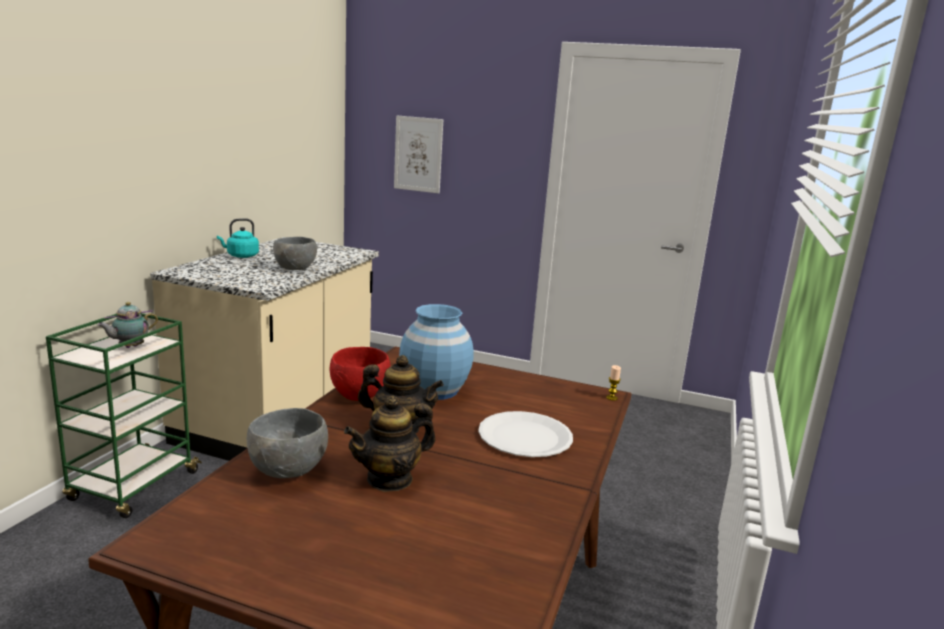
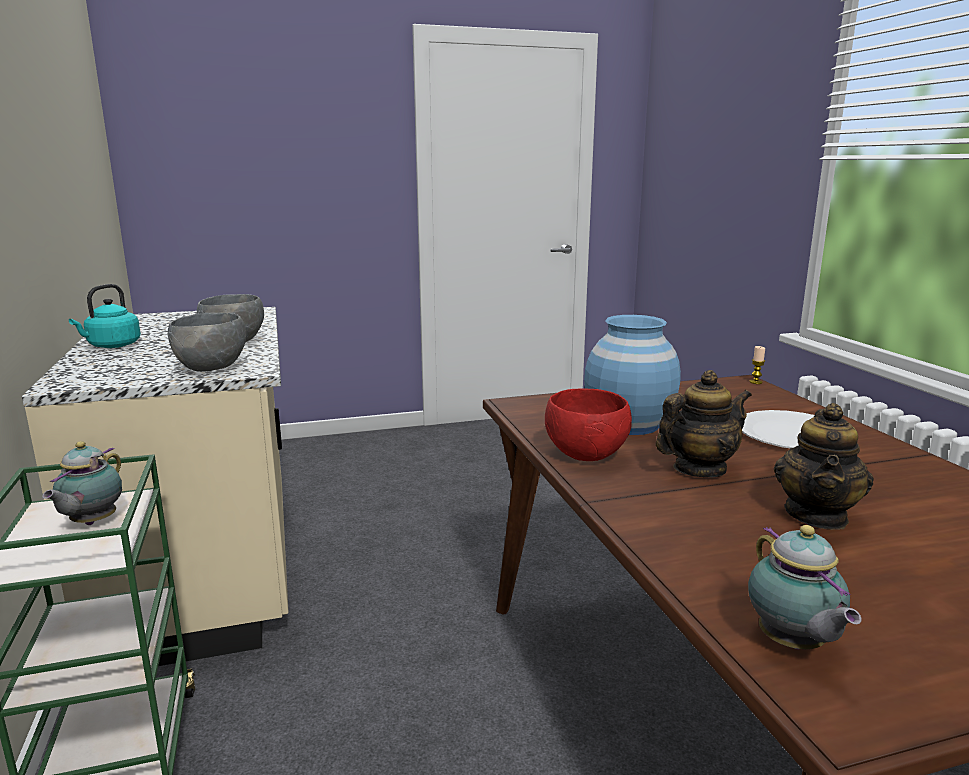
camera: 35 degrees left, 0 degrees up
(203, 514) = (792, 645): none -> teapot
(289, 471) = (733, 554): grey bowl -> grey bowl (212, 368)
(418, 154) = (238, 179): picture -> none

